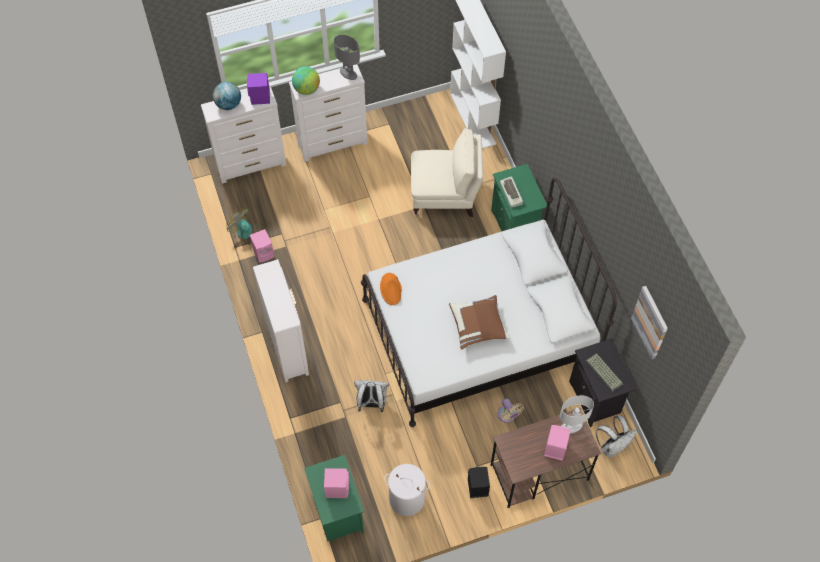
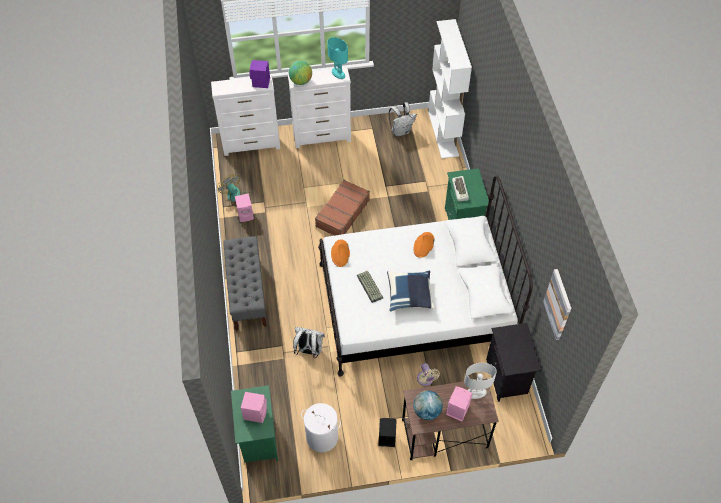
camera: 10 degrees right, 5 degrees down
(228, 104) = (234, 84): globe -> globe (427, 411)
(286, 346) = (247, 292): white dresser -> grey bench
(348, 73) = (338, 74): grey table lamp -> turquoise table lamp
(375, 234) = (342, 213): none -> brown suitcase
(445, 196) = (408, 191): beige armchair -> none
(478, 326) = (410, 295): brown pillow -> blue pillow
(482, 265) = (423, 245): none -> orange hat
(605, 372) = (515, 351): keyboard -> keyboard (370, 286)
(612, 446) = (515, 422): white backpack -> white backpack (401, 131)

